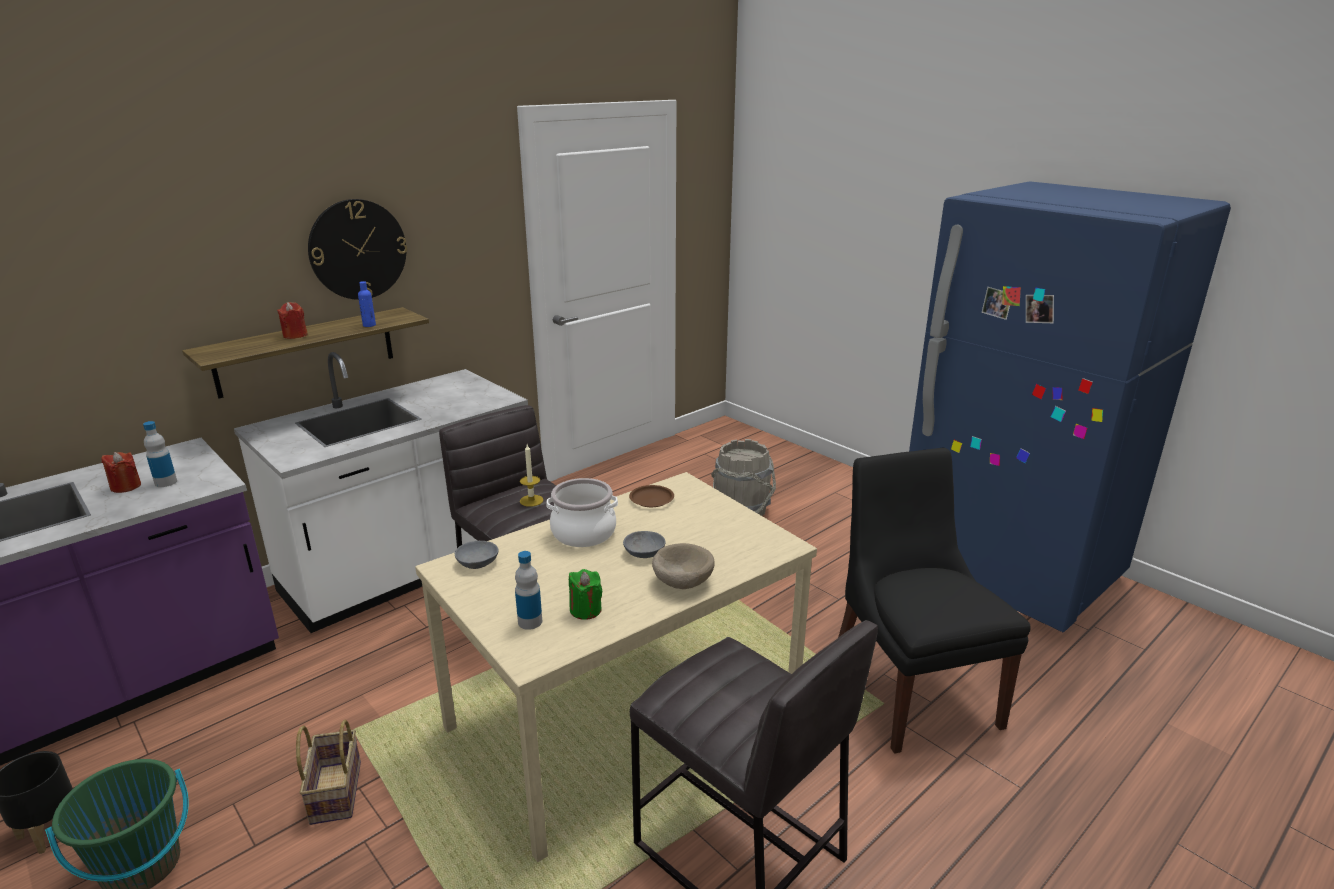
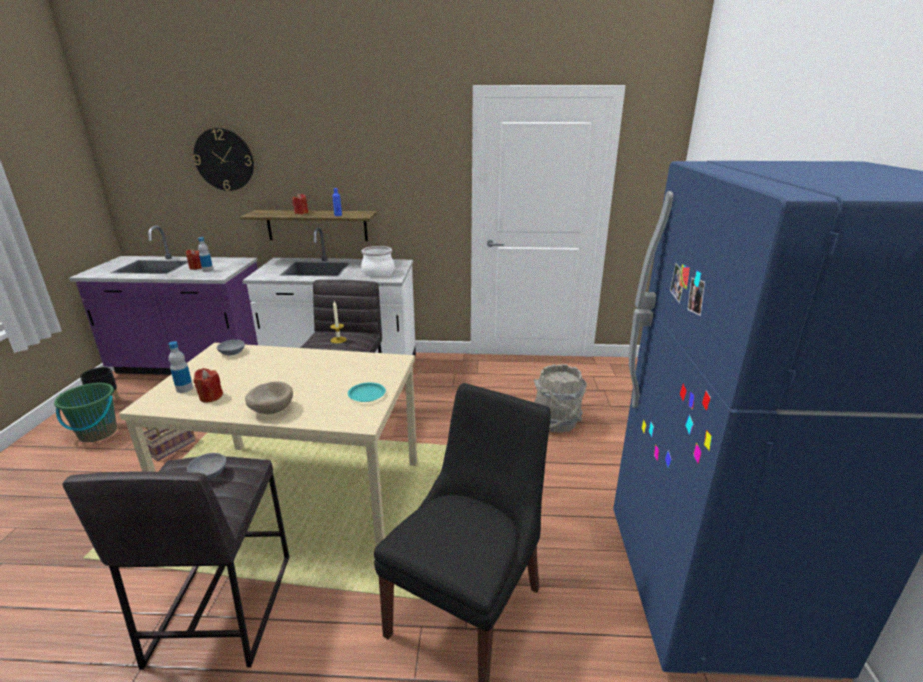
camera: 45 degrees right, 0 degrees up
(358, 249) = (351, 170): wall clock -> wall clock (224, 159)
(583, 533) = (295, 361): cooking pot -> cooking pot (378, 272)
(585, 610) = (210, 397): green candle -> red candle
(644, 553) = (293, 385): grey bowl -> grey bowl (207, 473)
(651, 499) = (362, 360): brown plate -> none
(733, 524) = (366, 394): none -> turquoise plate

